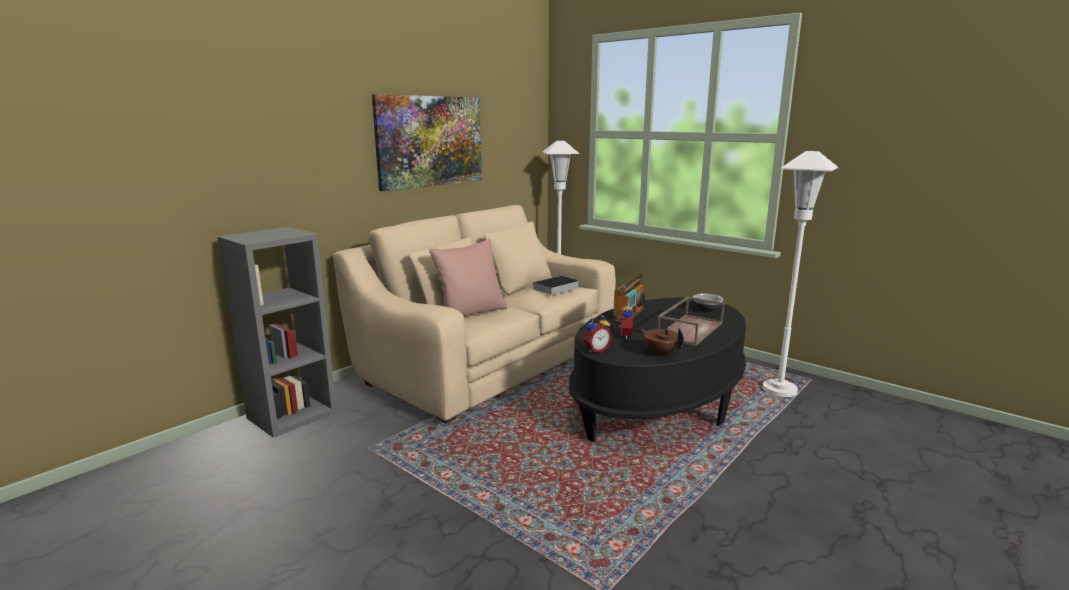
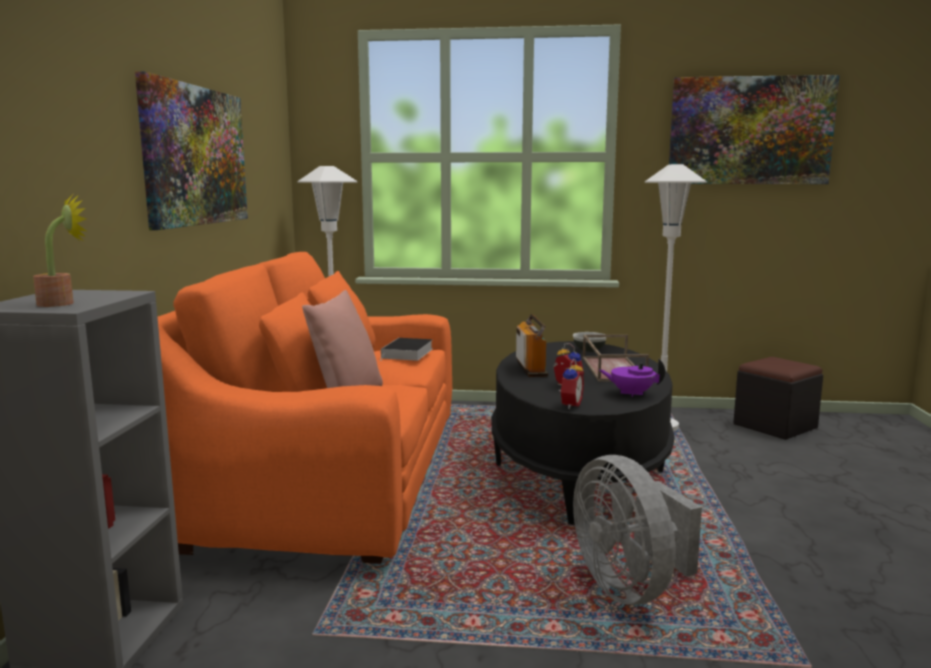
camera: 35 degrees left, 5 degrees down
(259, 237) = (63, 303): none -> potted plant
(489, 363) = (328, 478): beige sofa -> orange sofa
(566, 493) = (630, 587): none -> grey fan
(660, 352) = (631, 394): brown teapot -> purple teapot
(903, 419) = (775, 426): none -> black ottoman
(930, 115) = (750, 131): none -> picture

